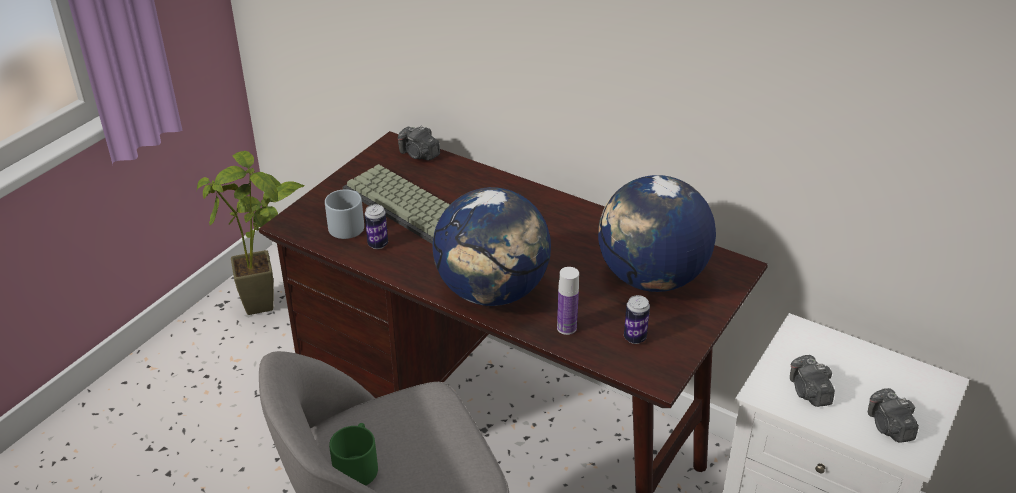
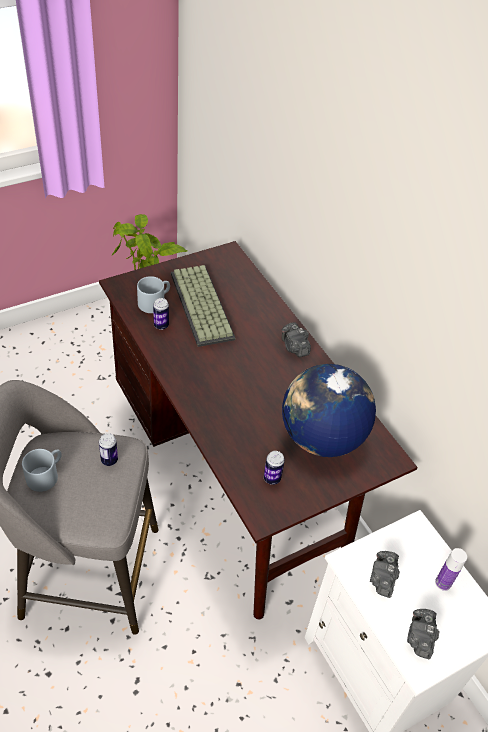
camera: 25 degrees right, 10 degrees up
(357, 464) = (45, 474): green mug -> grey mug
(419, 154) = (240, 267): camera -> camera (294, 347)
(422, 415) = (109, 460): none -> can
(492, 292) = (206, 396): globe -> none
(566, 328) = (232, 447): bottle -> bottle (443, 583)

